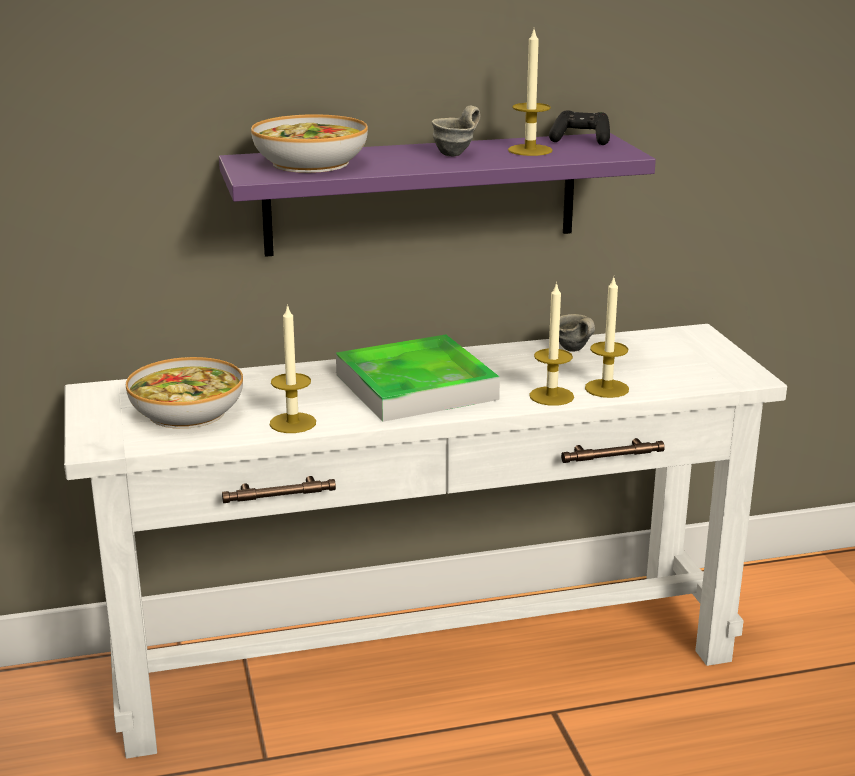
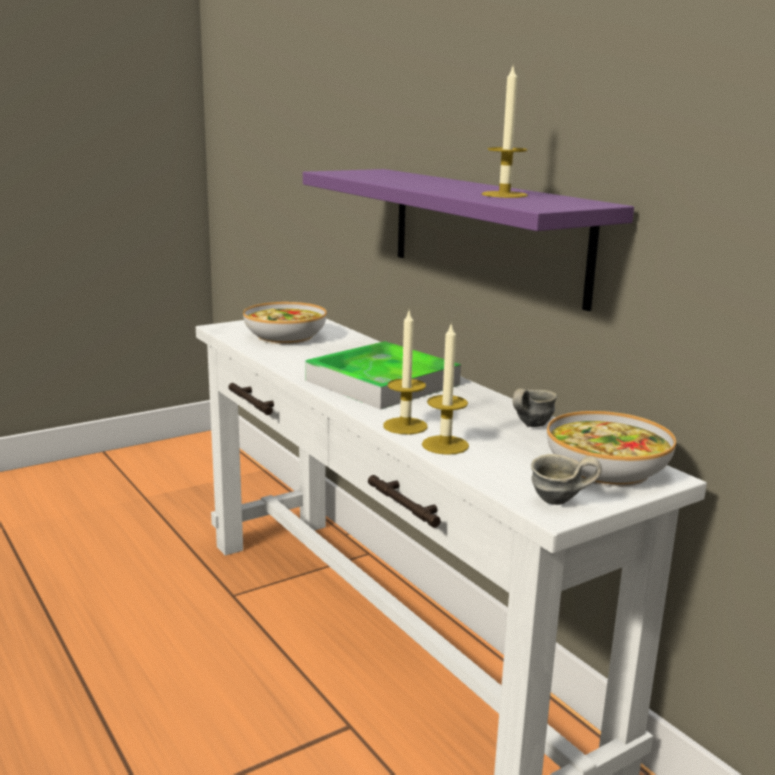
camera: 70 degrees right, 5 degrees down
(292, 423) = (285, 360): candle -> none
(311, 163) = (381, 175): bowl -> bowl (607, 469)
(457, 154) = (458, 187): grey mug -> grey mug (558, 503)
(581, 140) = (574, 201): black game controller -> none

